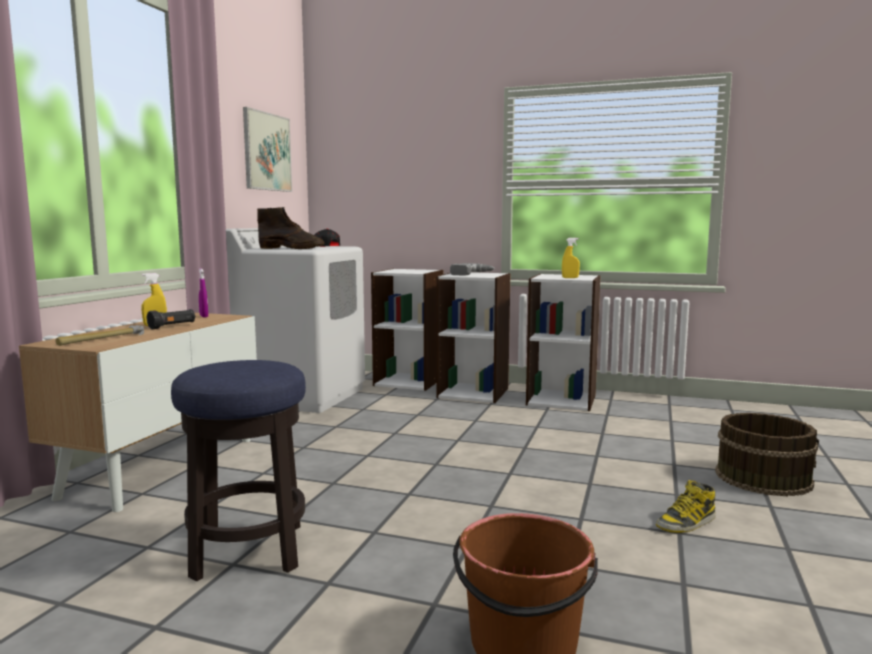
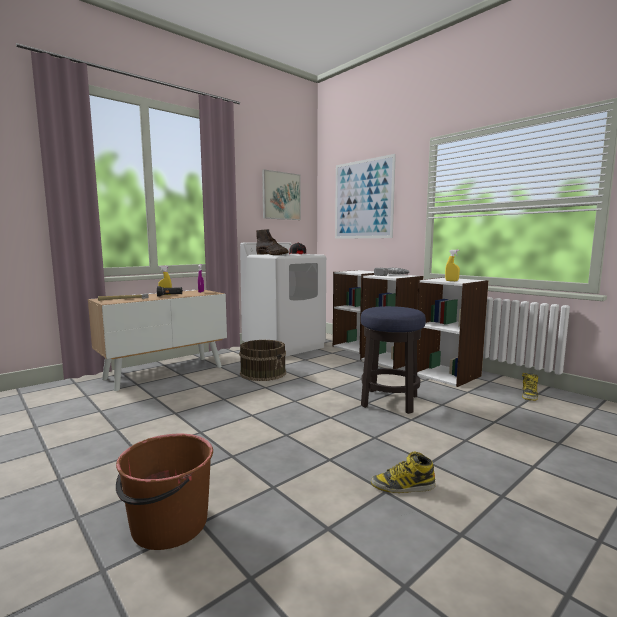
camera: 30 degrees right, 0 degrees up
(248, 551) = (132, 425): stool -> stool (389, 401)
(396, 164) = (363, 199): none -> picture
(664, 407) = (529, 395): none -> boot
(763, 477) = (534, 471): brown bucket -> brown bucket (263, 373)

